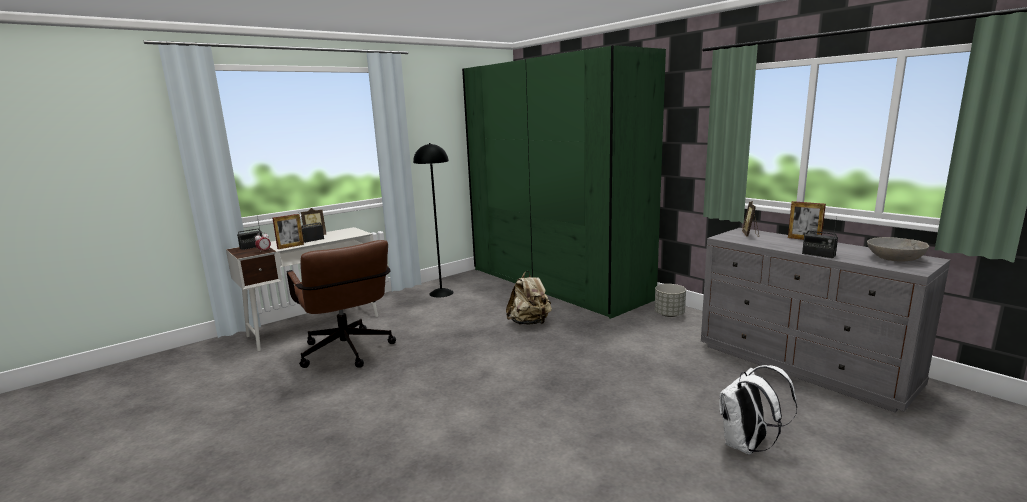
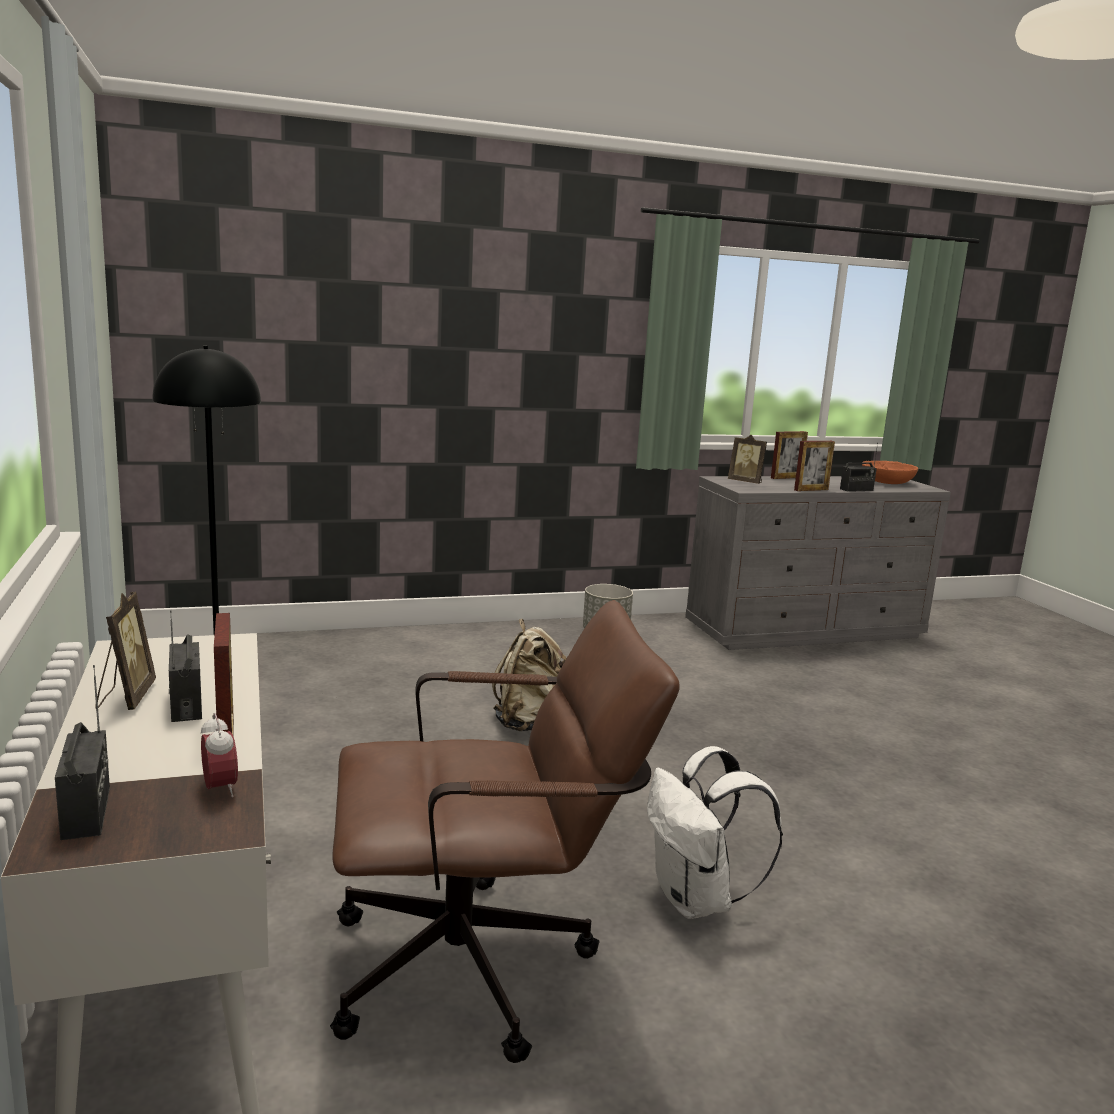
camera: 70 degrees left, 0 degrees up
(556, 283) = (360, 655): green wardrobe -> none
(747, 446) = (973, 711): white backpack -> white backpack (697, 901)
(774, 247) = (811, 490): none -> picture frame
(894, 258) = (887, 482): grey bowl -> orange bowl

